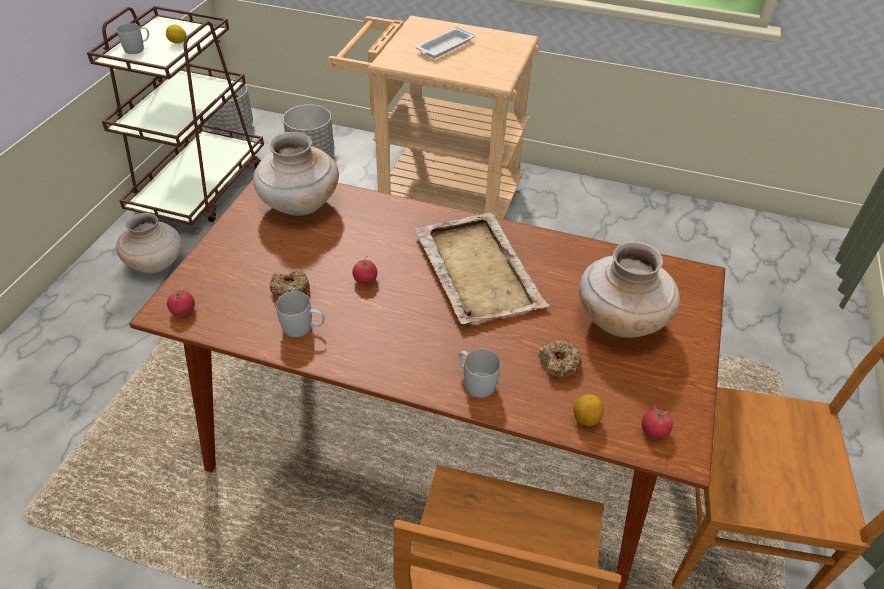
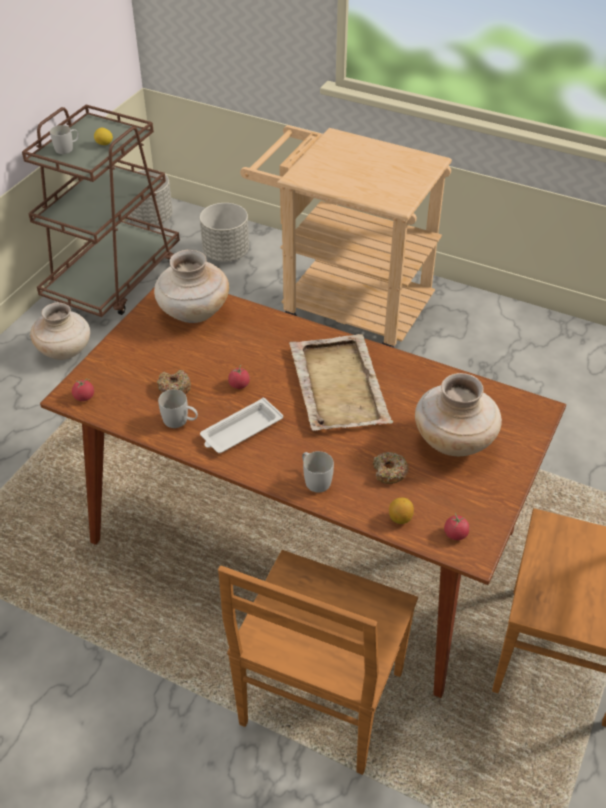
camera: 10 degrees right, 0 degrees up
(444, 47) = (355, 165): white tray -> white tray (240, 431)

